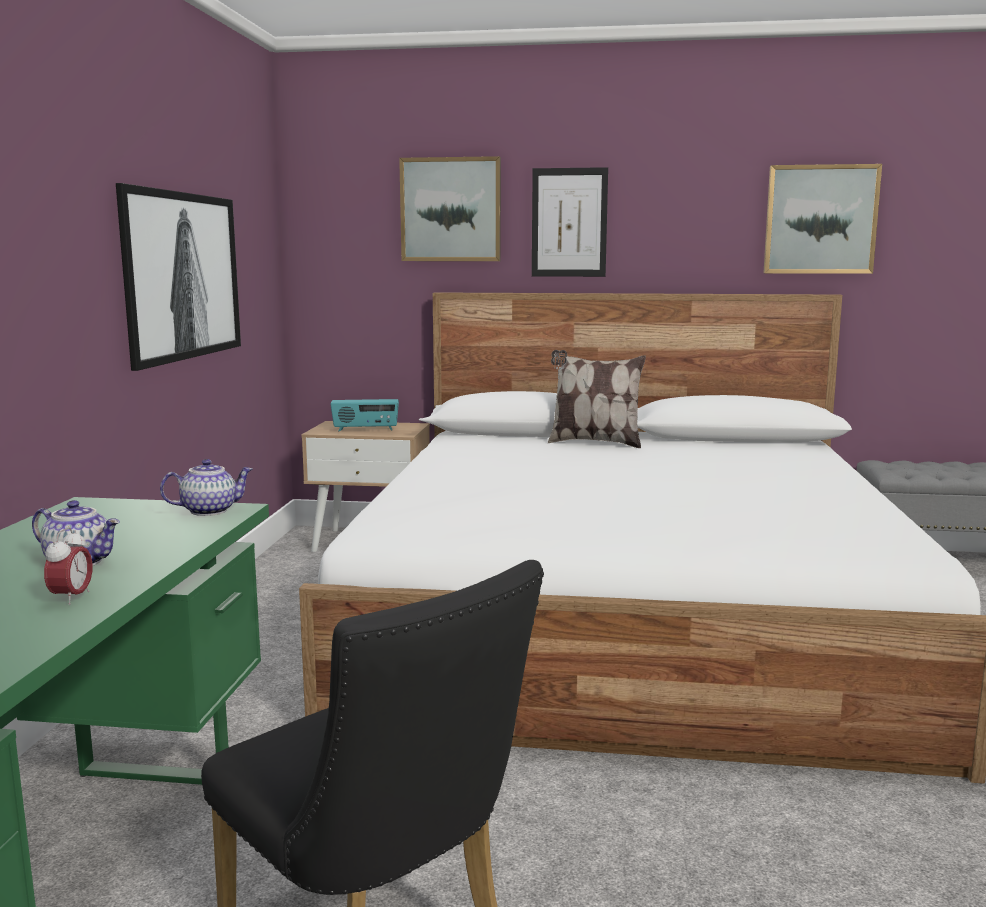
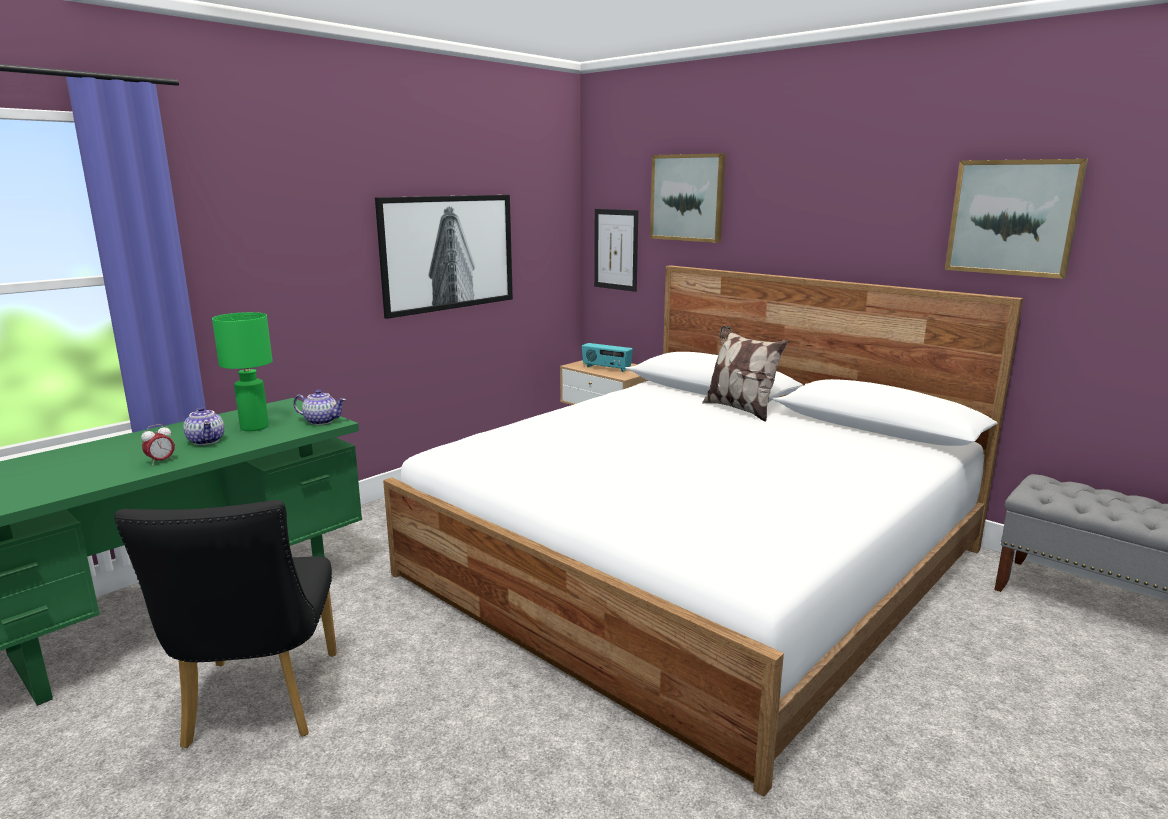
camera: 35 degrees right, 5 degrees up
(118, 534) = (255, 427): none -> green table lamp
(569, 222) = (775, 212): picture -> picture (616, 249)

